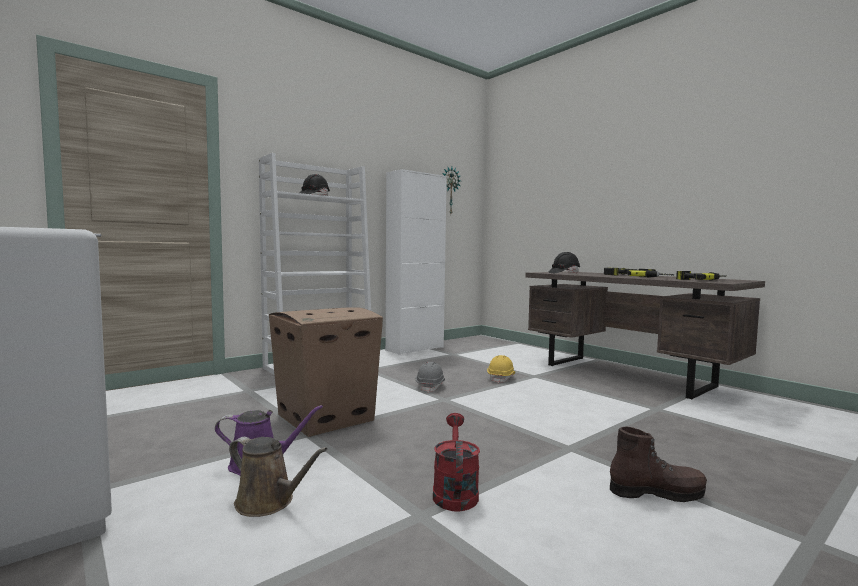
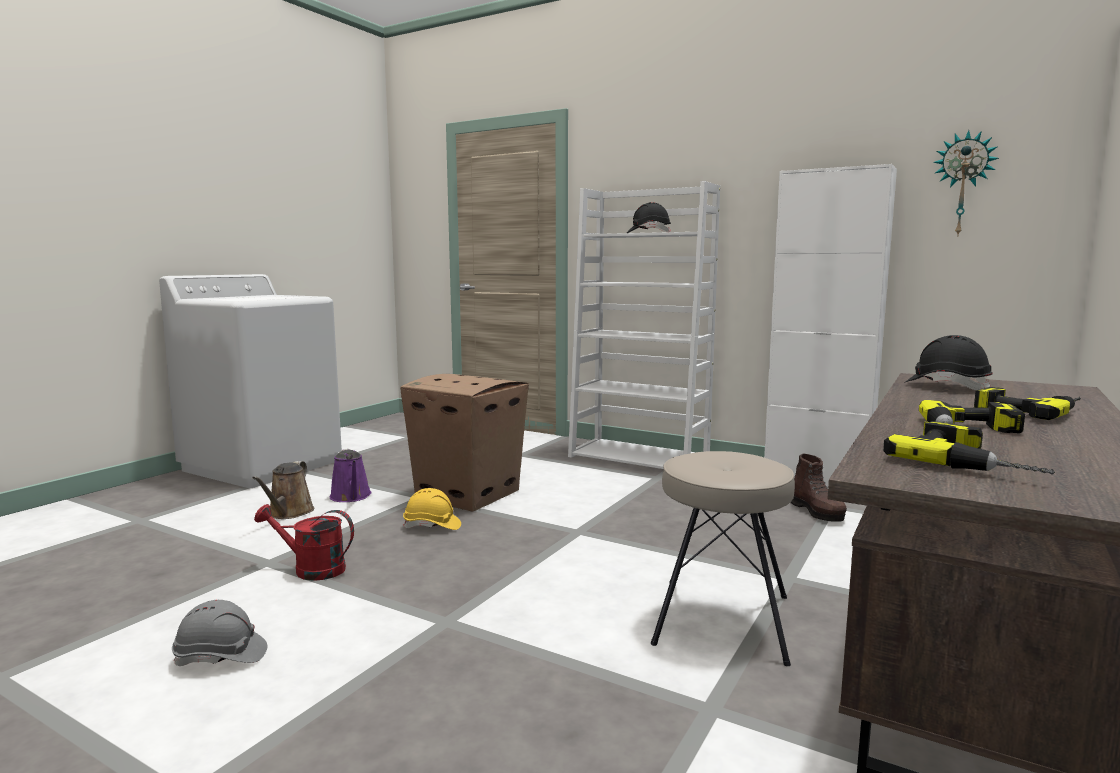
camera: 70 degrees right, 5 degrees up
(430, 386) = (624, 517): grey hard hat -> grey hard hat (221, 657)
(454, 492) = (311, 569): red watering can -> red watering can turned 150 degrees counterclockwise
(501, 378) = (730, 554): yellow hard hat -> yellow hard hat (432, 526)
(575, 393) = (721, 619): none -> beige stool
(656, 492) = (320, 682): brown boot -> brown boot (817, 512)

